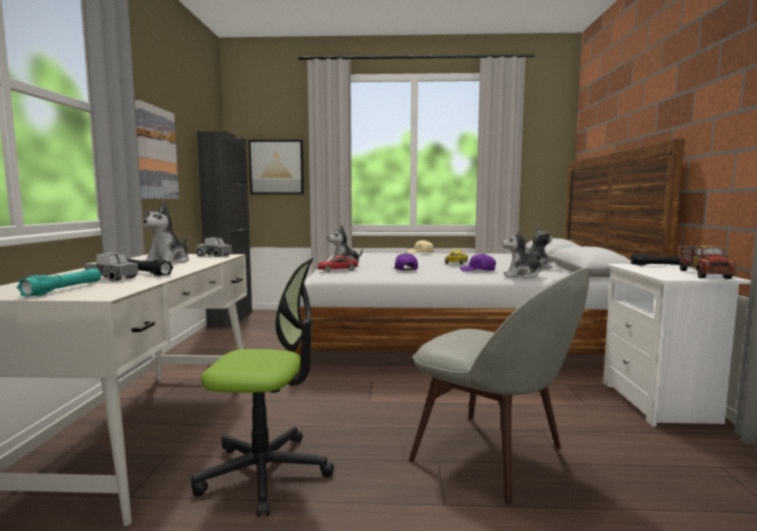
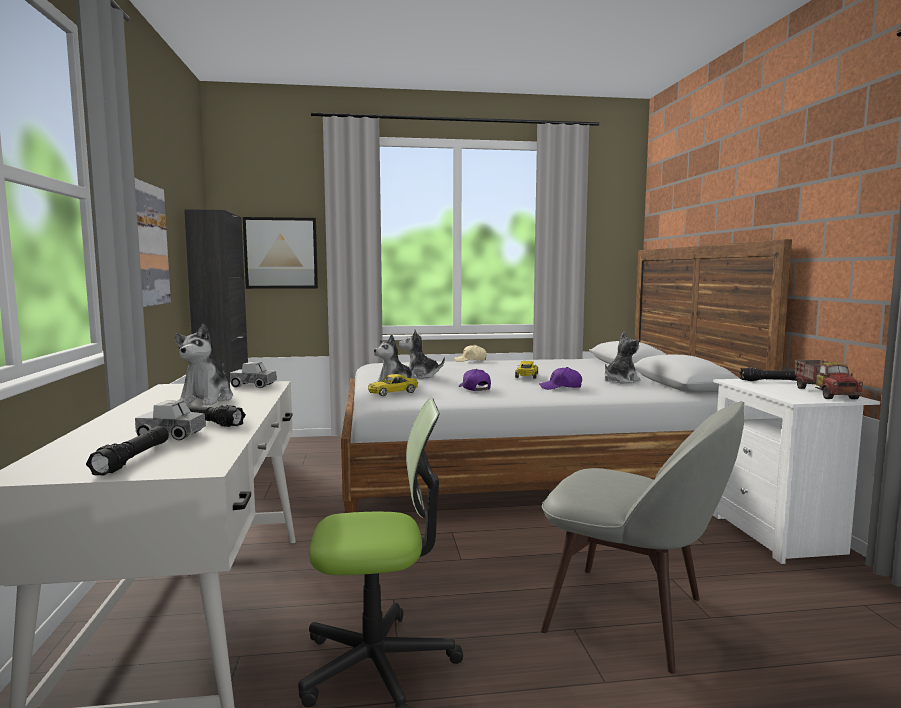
camera: 10 degrees left, 0 degrees up
(64, 290) = (133, 459): turquoise flashlight -> black flashlight
(337, 270) = (393, 392): red toy car -> yellow toy car
(522, 276) = (616, 394): plush toy -> plush toy (420, 376)

